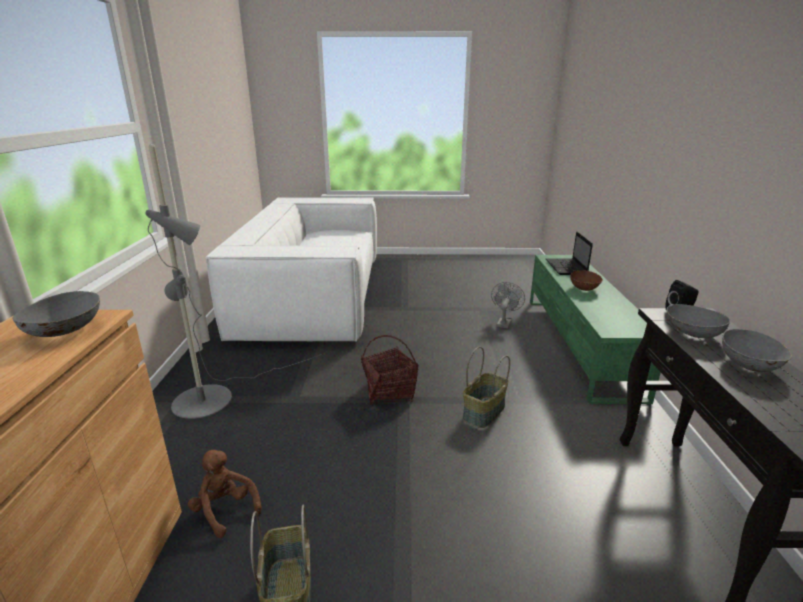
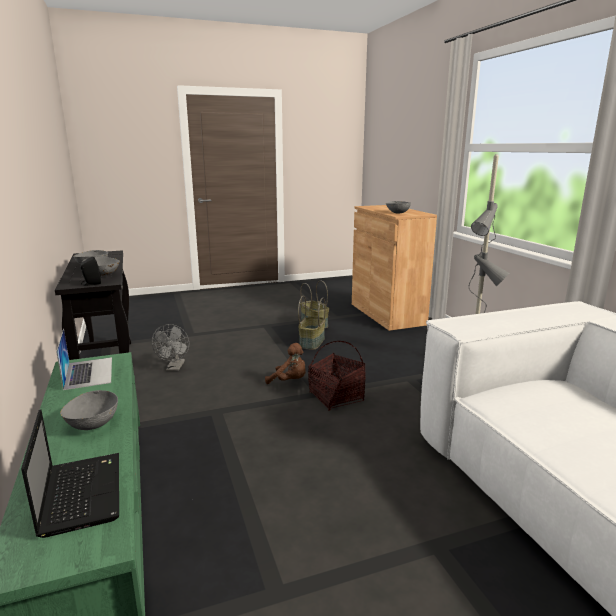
camera: 160 degrees right, 5 degrees down
(225, 510) = (370, 333): brown plush toy -> brown plush toy (289, 381)
(484, 412) = (243, 396): basket -> basket (311, 342)
(504, 322) = (224, 549): grey fan -> grey fan (174, 368)
(584, 289) = (92, 423): brown bowl -> grey bowl
(622, 321) = (88, 372): none -> laptop

